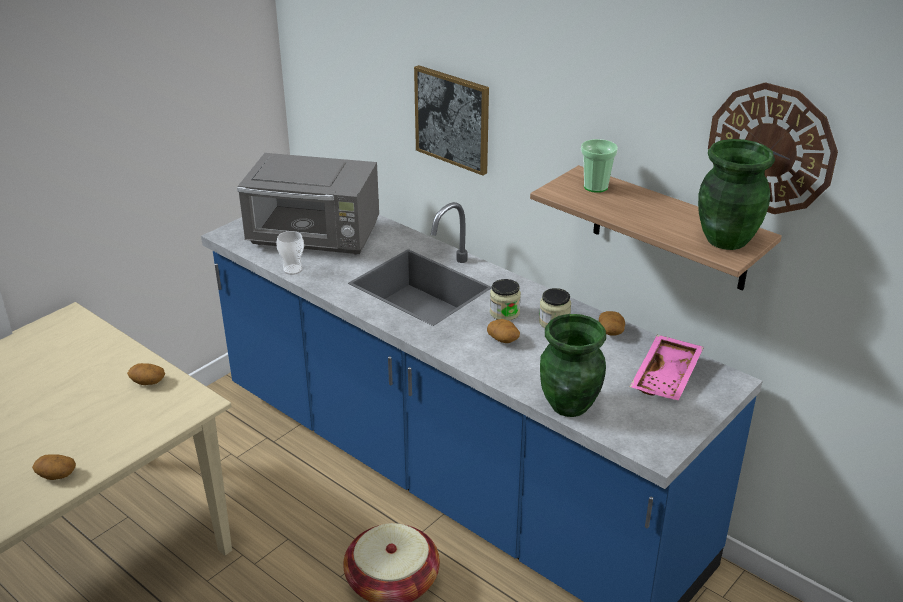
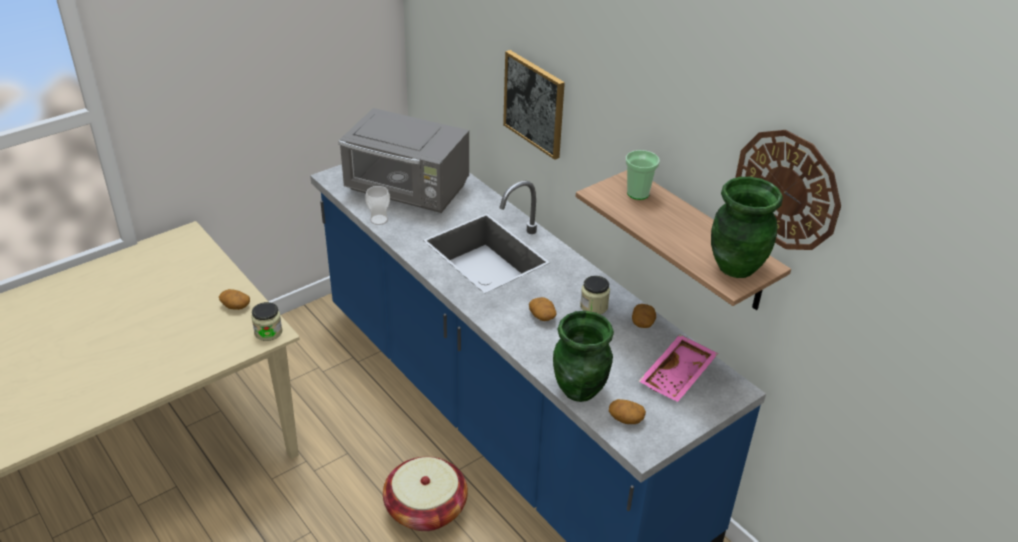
camera: 10 degrees right, 5 degrees up
(56, 475) = (140, 379): potato -> potato (625, 418)
(504, 313) = (552, 290): jar -> jar (268, 332)

